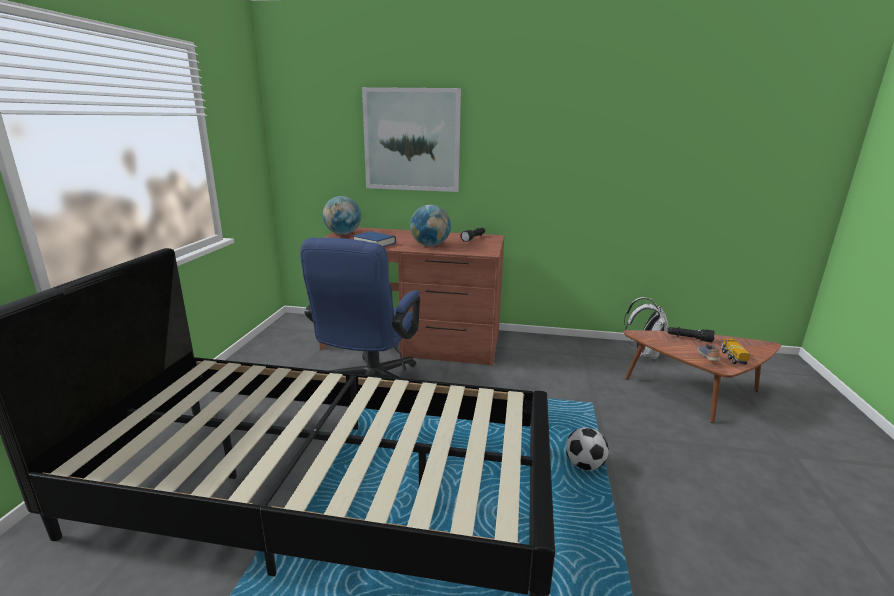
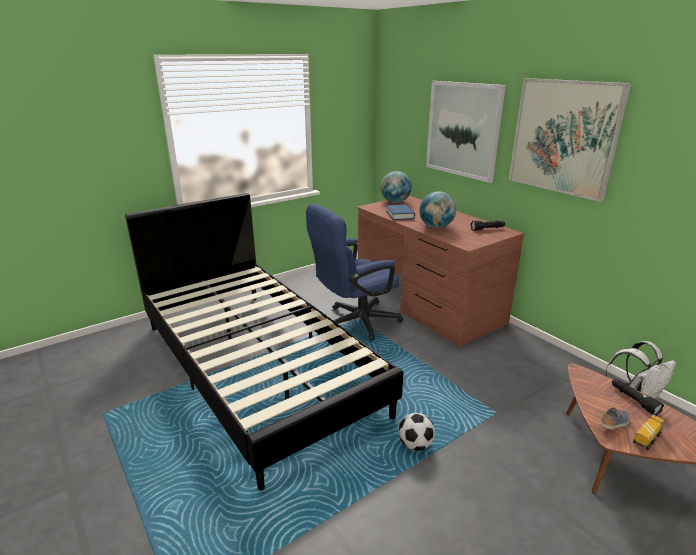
camera: 45 degrees right, 5 degrees up
(533, 135) = (563, 137): none -> picture

